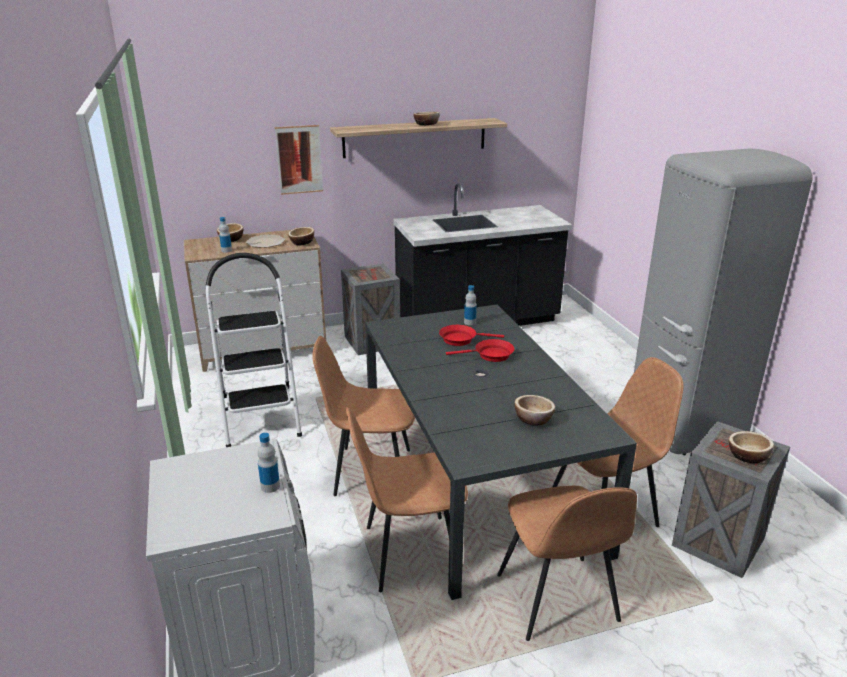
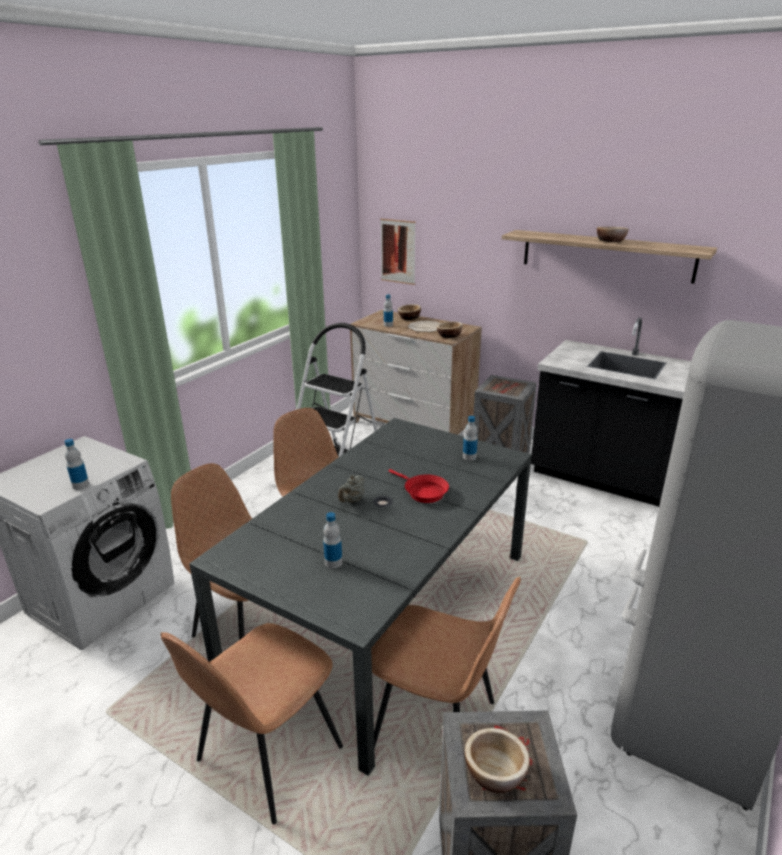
camera: 50 degrees right, 0 degrees up
(299, 160) = (482, 258): picture -> picture (398, 251)
(461, 339) = (430, 467): red frying pan -> none
(463, 383) = (352, 500): none -> grey teapot
(533, 419) = (333, 562): bowl -> bottle

